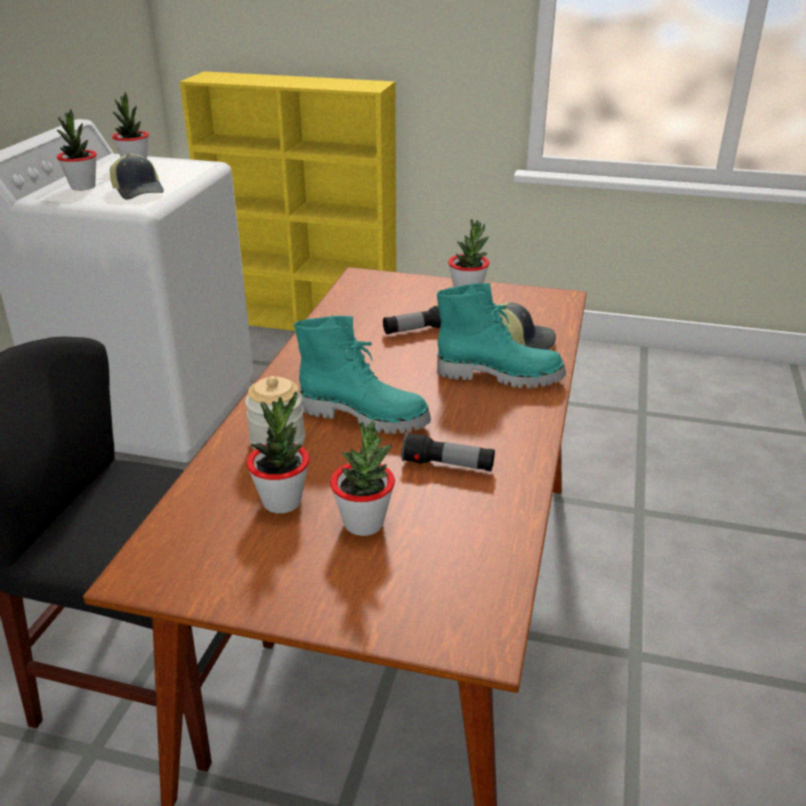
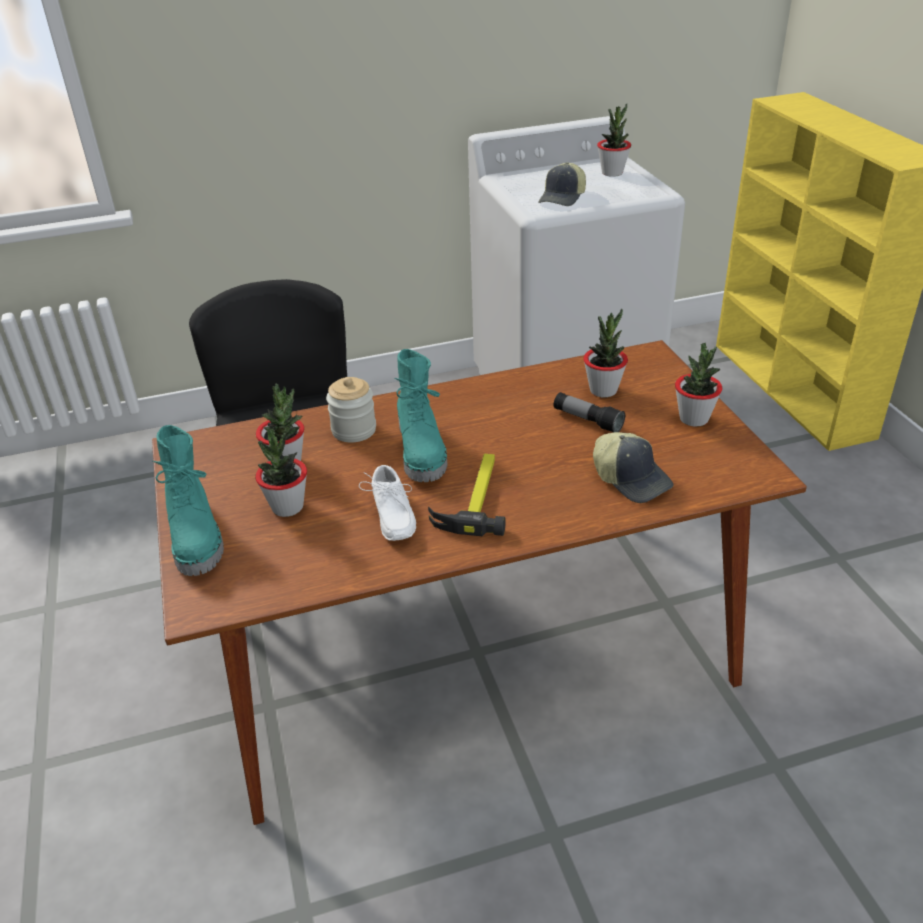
camera: 60 degrees right, 5 degrees up
(83, 187) = (540, 179): potted plant -> potted plant (603, 390)
(447, 465) = (390, 516): flashlight -> white shoe
(466, 413) = (474, 498): none -> hammer
(499, 375) = (557, 492): turquoise boot -> turquoise boot (197, 537)

